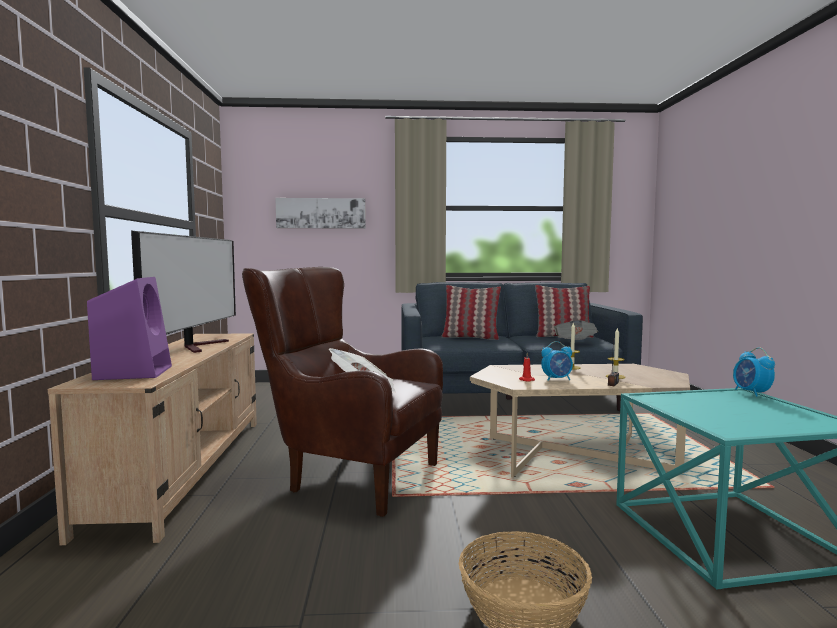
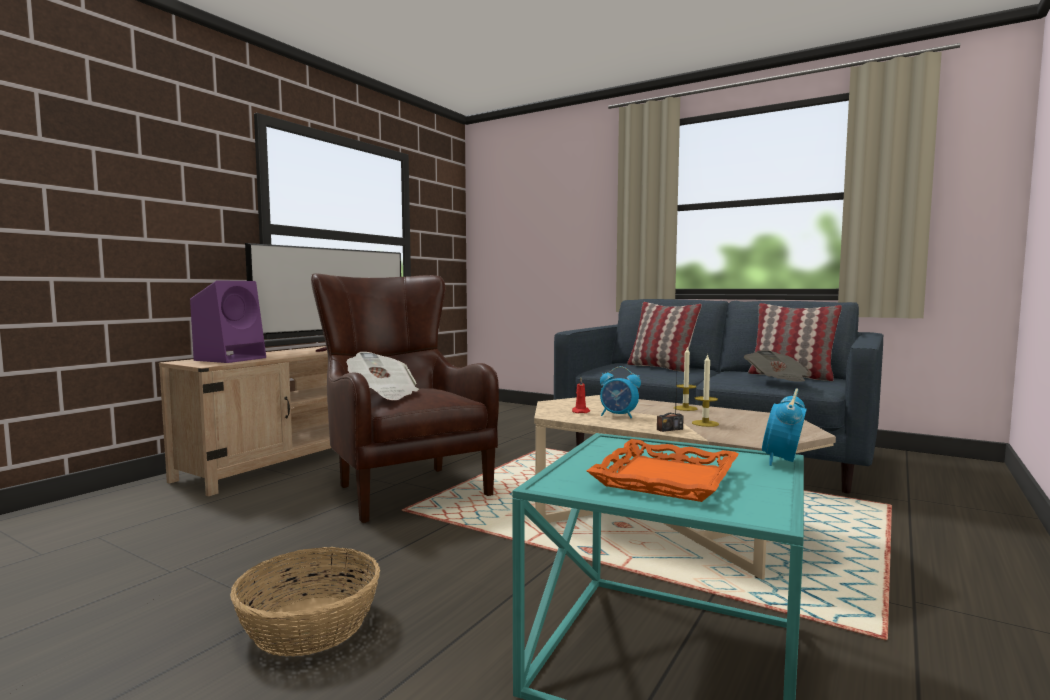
camera: 35 degrees right, 0 degrees up
(321, 213) = (548, 224): picture -> none
(746, 414) = (664, 478): none -> orange tray

